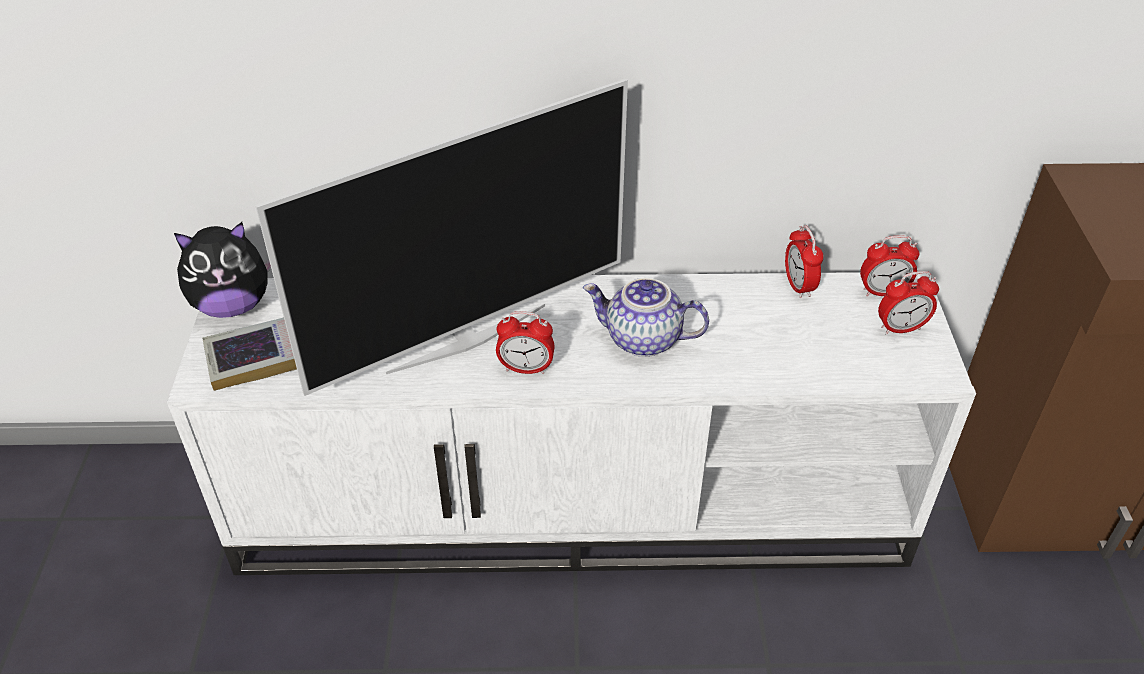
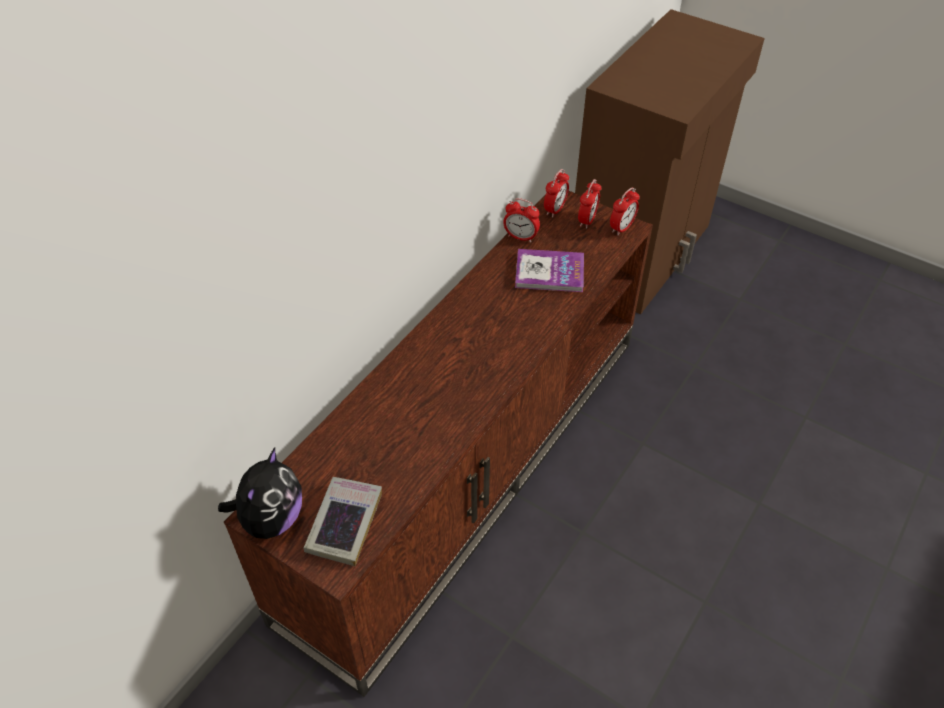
camera: 55 degrees left, 5 degrees up
(466, 337) = (427, 403): television -> none
(526, 368) = (481, 388): alarm clock -> alarm clock (622, 228)
(575, 504) = (468, 466): white tv stand -> brown tv stand
(642, 340) = (504, 324): teapot -> none
(769, 337) = (549, 272): none -> book

